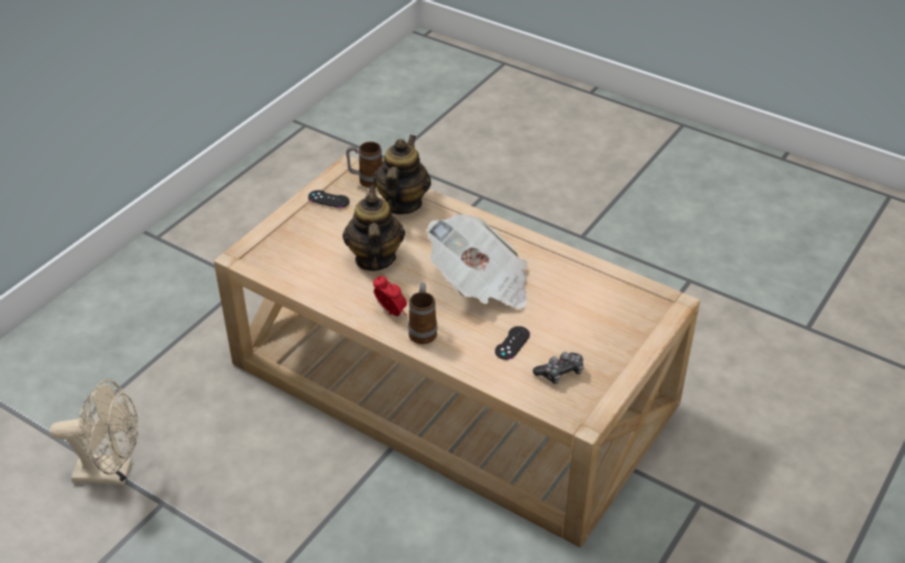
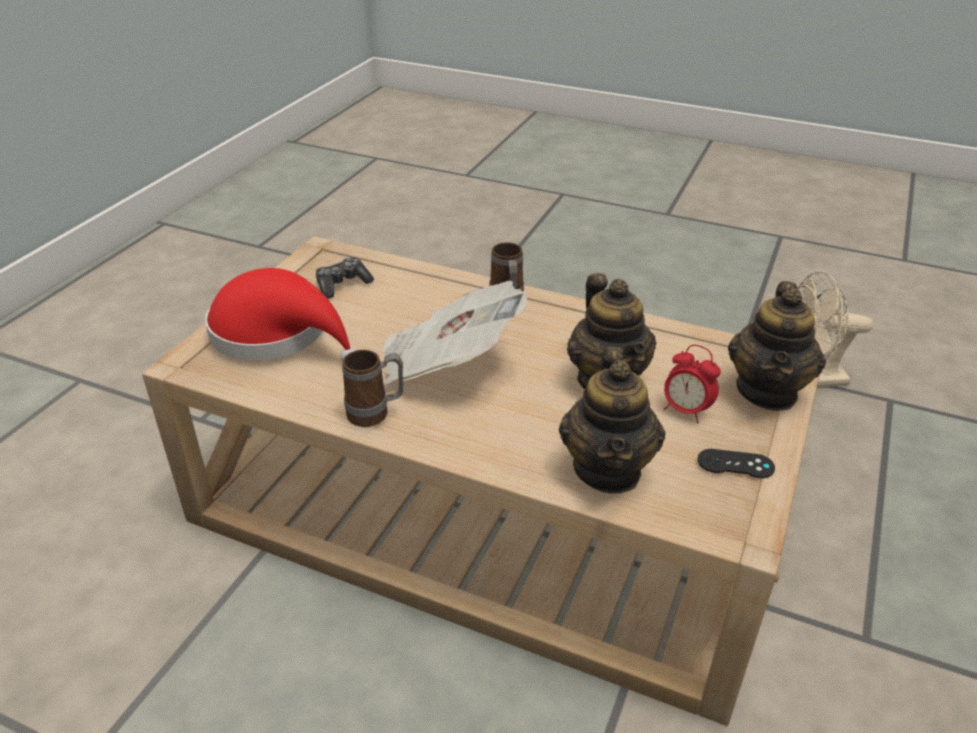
camera: 170 degrees right, 5 degrees down
(275, 237) = (767, 391): none -> teapot
(366, 181) = (694, 509): mug -> mug (376, 414)
(391, 313) = (553, 320): alarm clock -> alarm clock (685, 411)
(512, 343) = (398, 305): black game controller -> none
(608, 321) = (277, 334): none -> red hat

